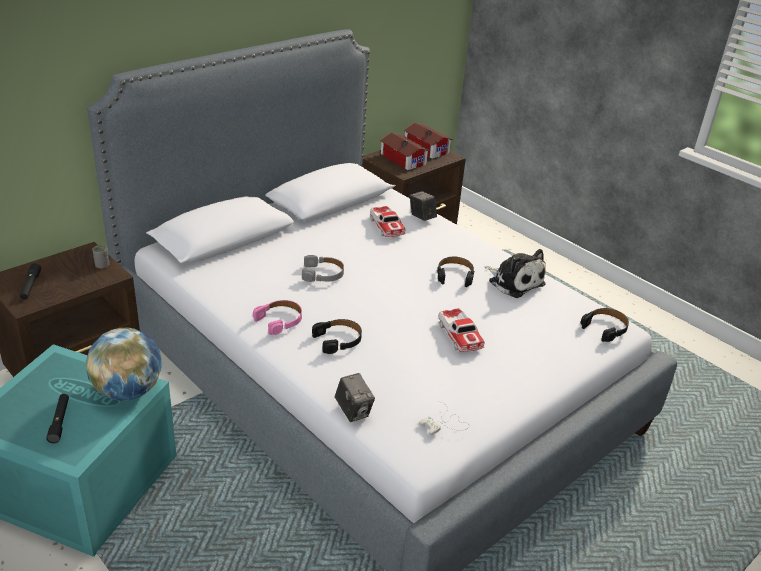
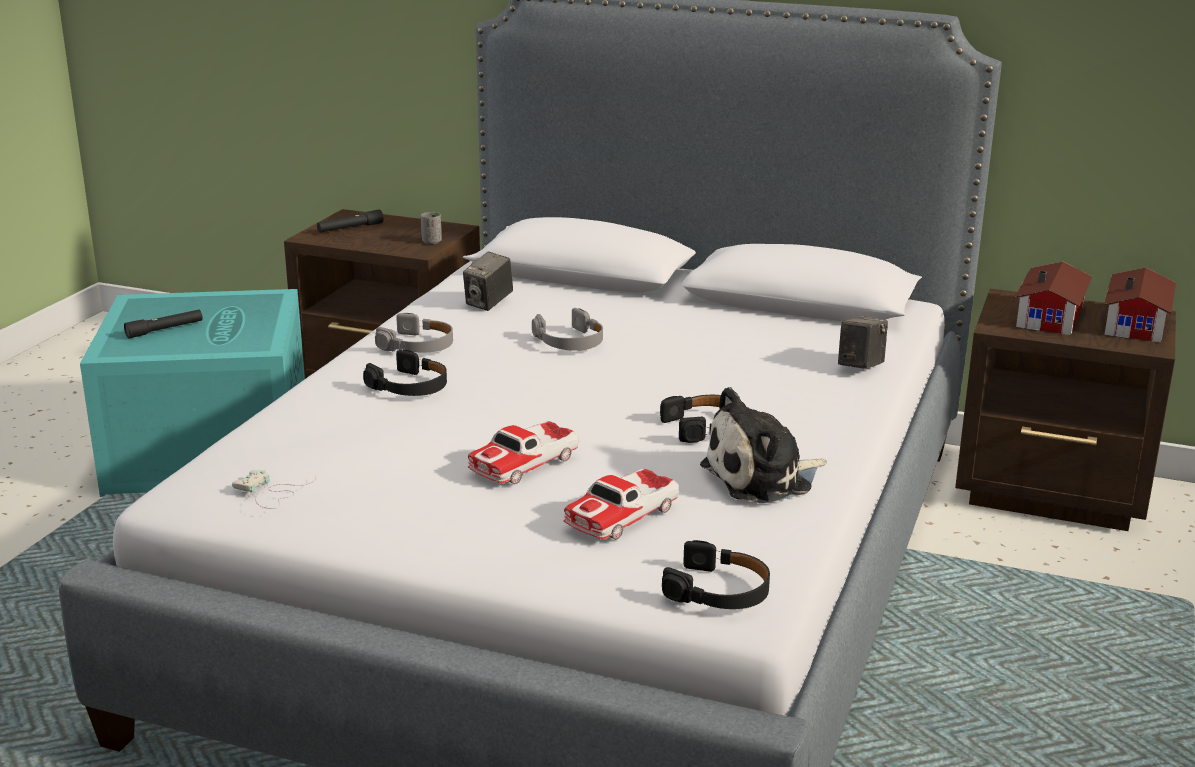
camera: 65 degrees right, 10 degrees down
(128, 391) = (245, 343): globe -> none
(280, 320) = (418, 345): pink headphones -> grey headphones
(353, 411) = (253, 431): camera -> camera (489, 303)
(386, 226) = (781, 350): toy car -> toy car (622, 516)
(514, 282) = (763, 478): plush toy -> plush toy turned 45 degrees clockwise

